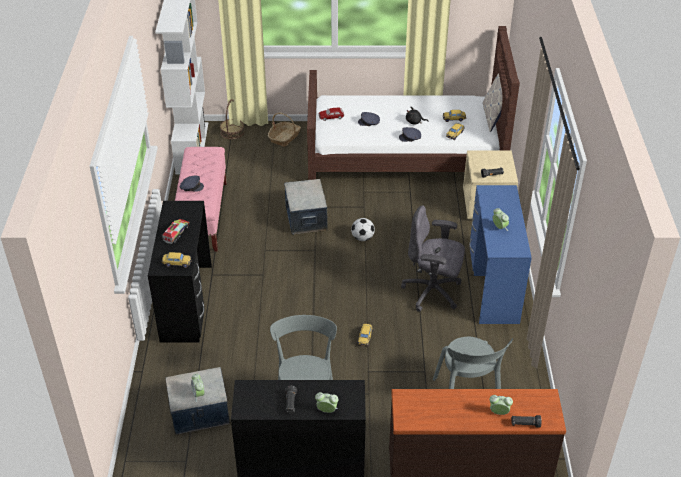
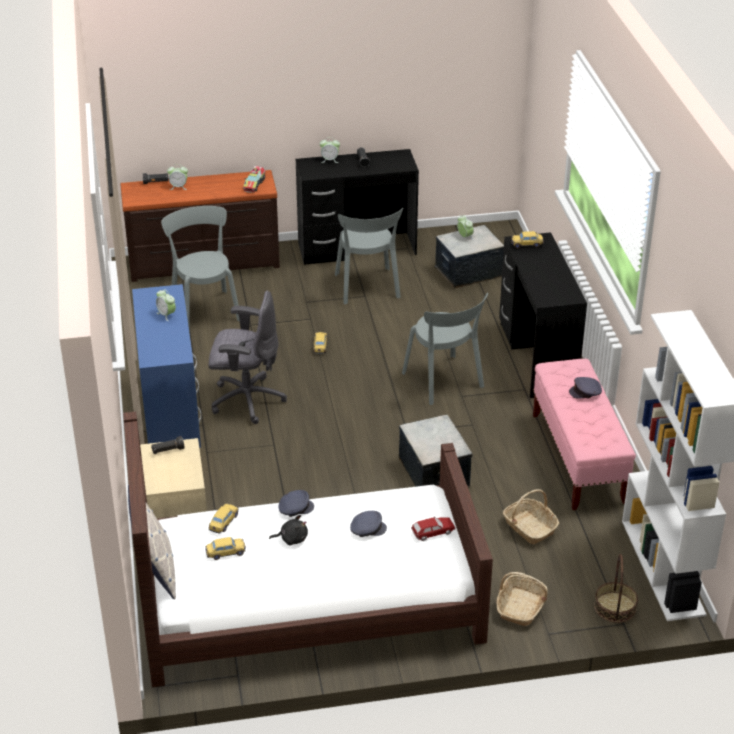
camera: 170 degrees right, 5 degrees down
(176, 233) = (546, 271): toy truck -> toy truck (254, 184)
(258, 177) = (529, 527): none -> basket
(271, 289) = (444, 382): none -> grey chair
(362, 238) = (347, 454): football -> none

